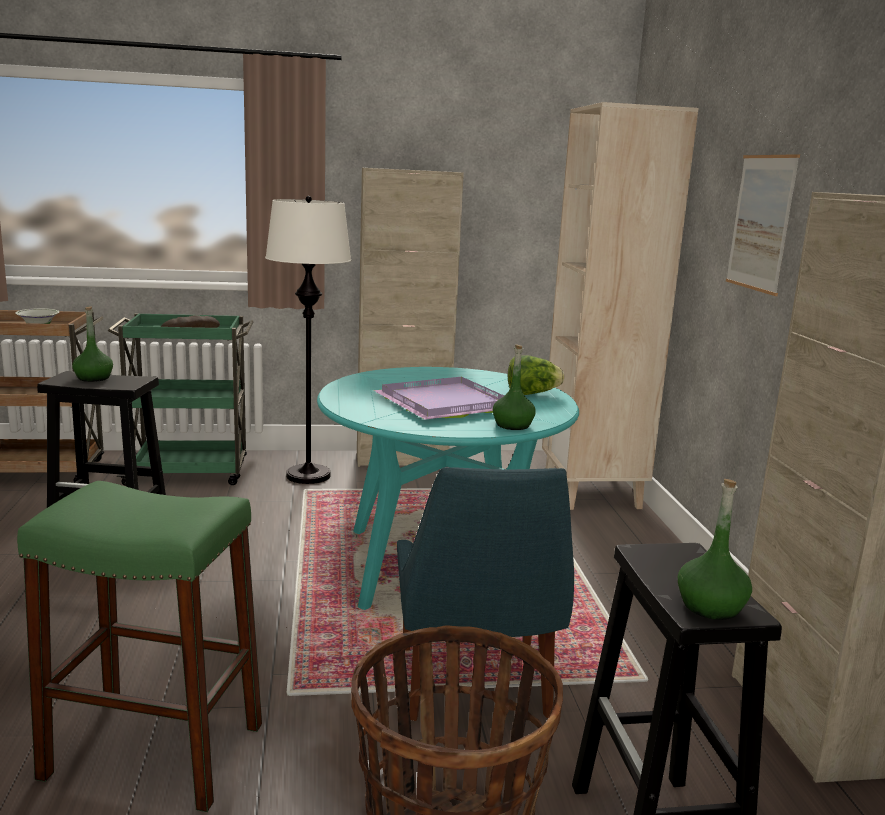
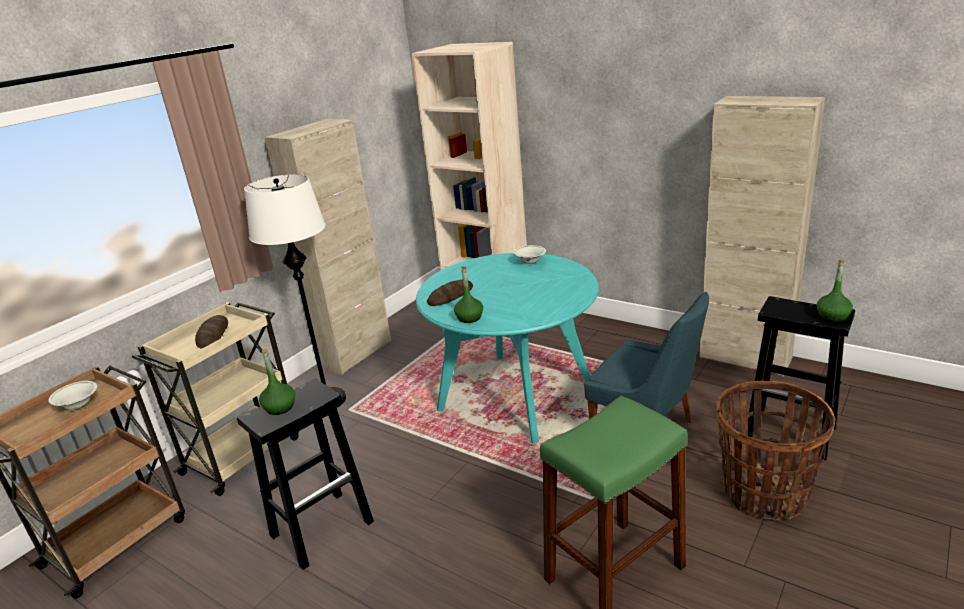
camera: 45 degrees left, 10 degrees up
(190, 473) = (244, 454): green cart -> beige cart
(387, 381) = (450, 296): none -> bread
(448, 404) = (521, 291): purple tray -> none
(513, 425) = (580, 285): green bottle -> green bottle (469, 318)
(531, 394) = (530, 262): lettuce -> white bowl
(761, 223) = (607, 114): picture -> none

